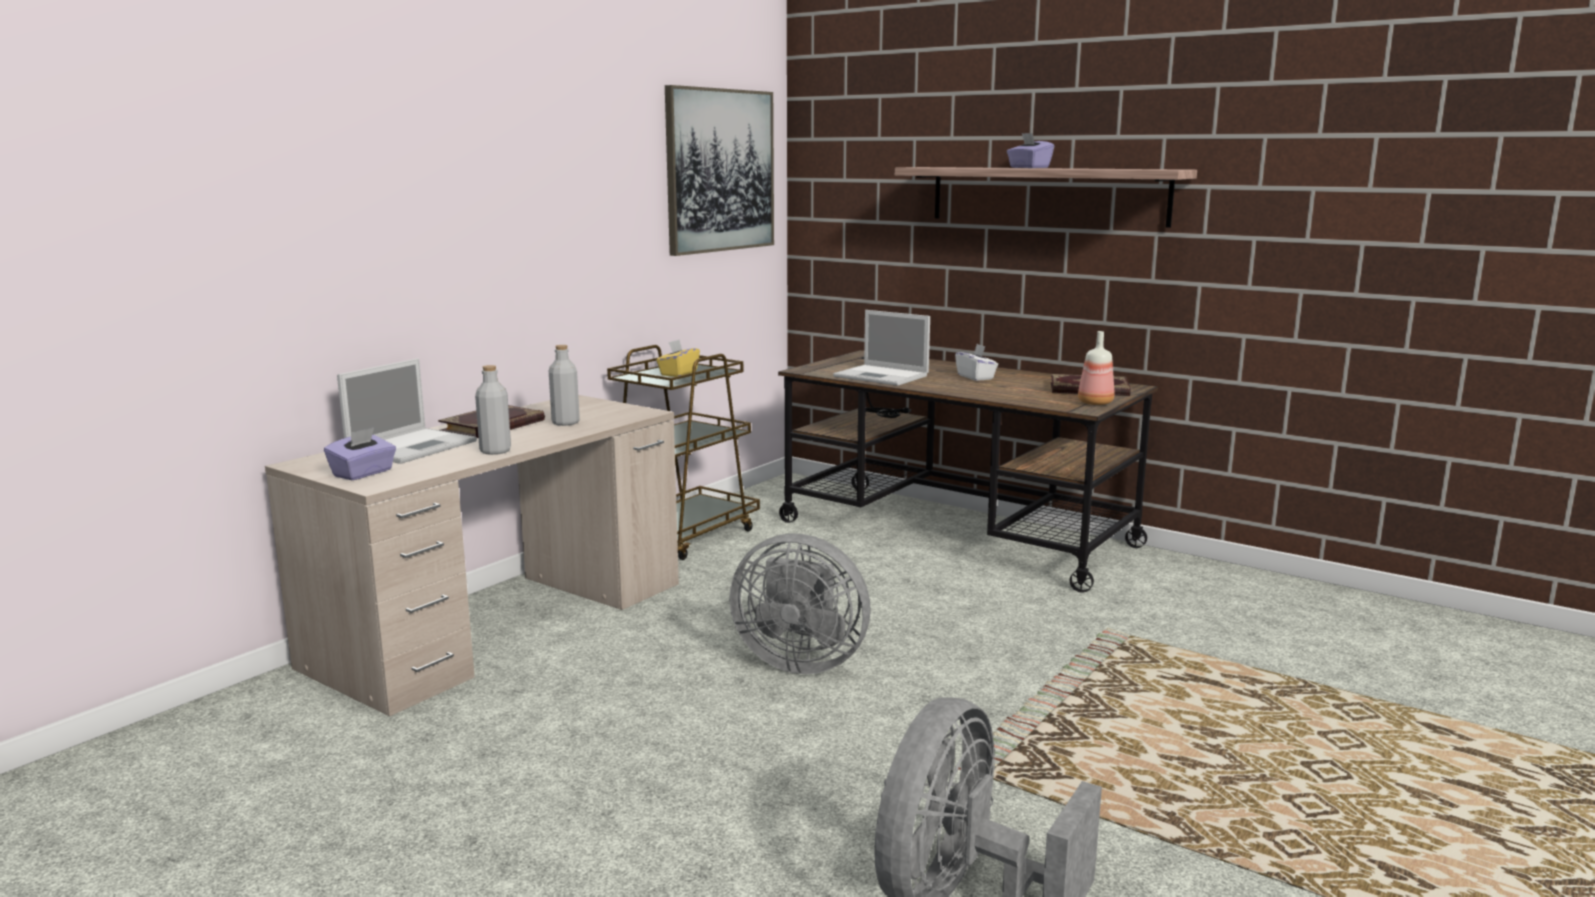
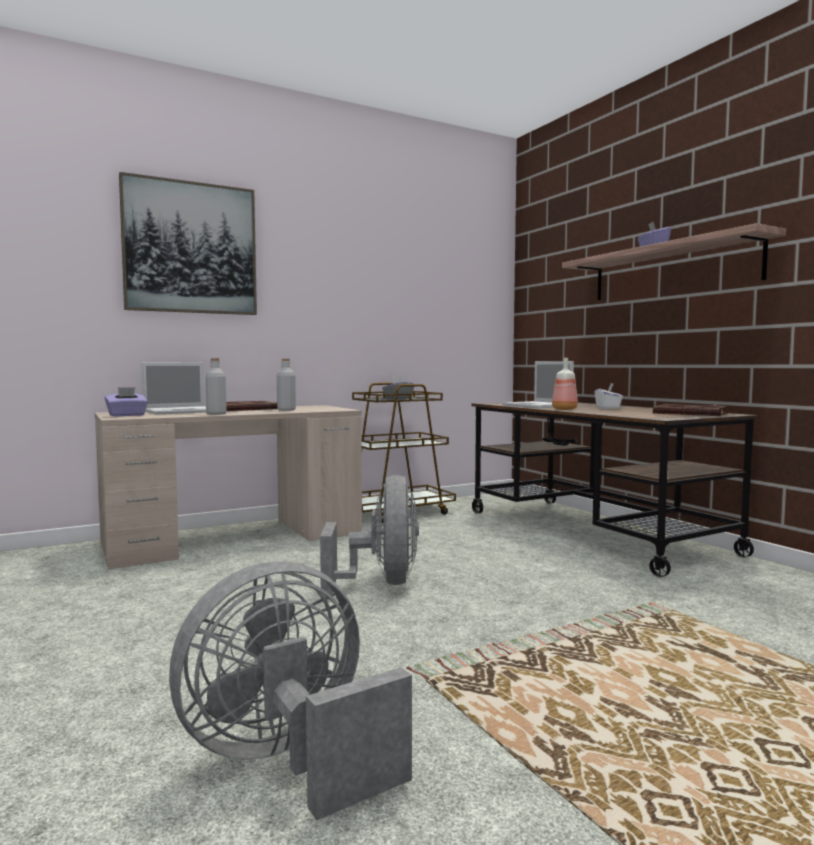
camera: 25 degrees right, 10 degrees down
(678, 373) = (398, 398): yellow tissue box -> grey tissue box
(720, 170) = (455, 276): picture -> picture (190, 248)
(800, 661) = (381, 583): grey fan -> grey fan turned 135 degrees counterclockwise
(1096, 403) = (679, 417): bottle -> bottle (564, 409)

